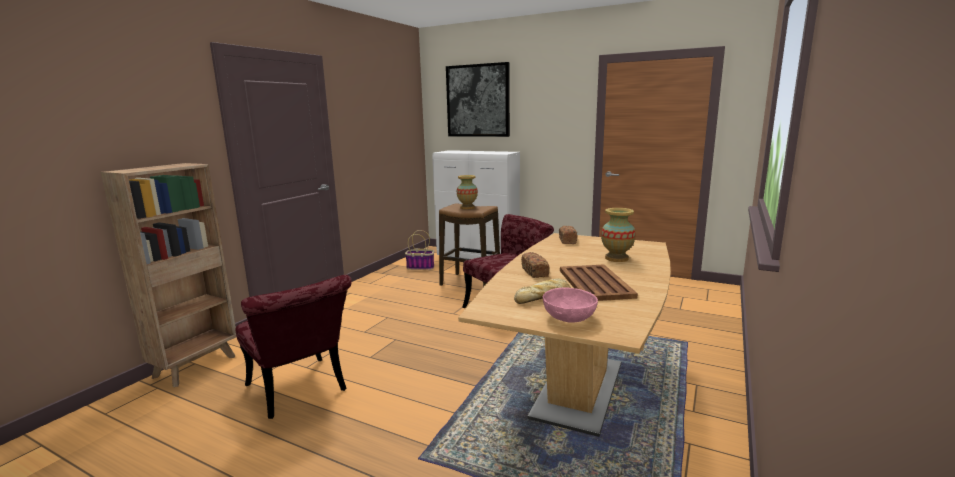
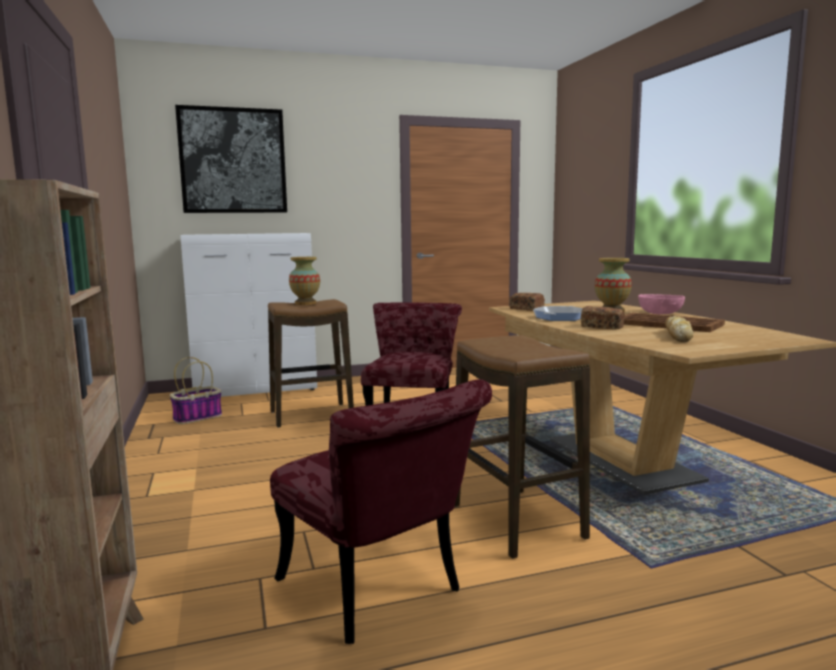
camera: 45 degrees left, 5 degrees down
(300, 392) = (380, 593): red chair -> red chair turned 45 degrees clockwise
(421, 392) = (516, 521): none -> stool
(551, 255) = (560, 317): none -> frying pan
(569, 318) = (745, 340): pink bowl -> pink bowl (660, 313)

